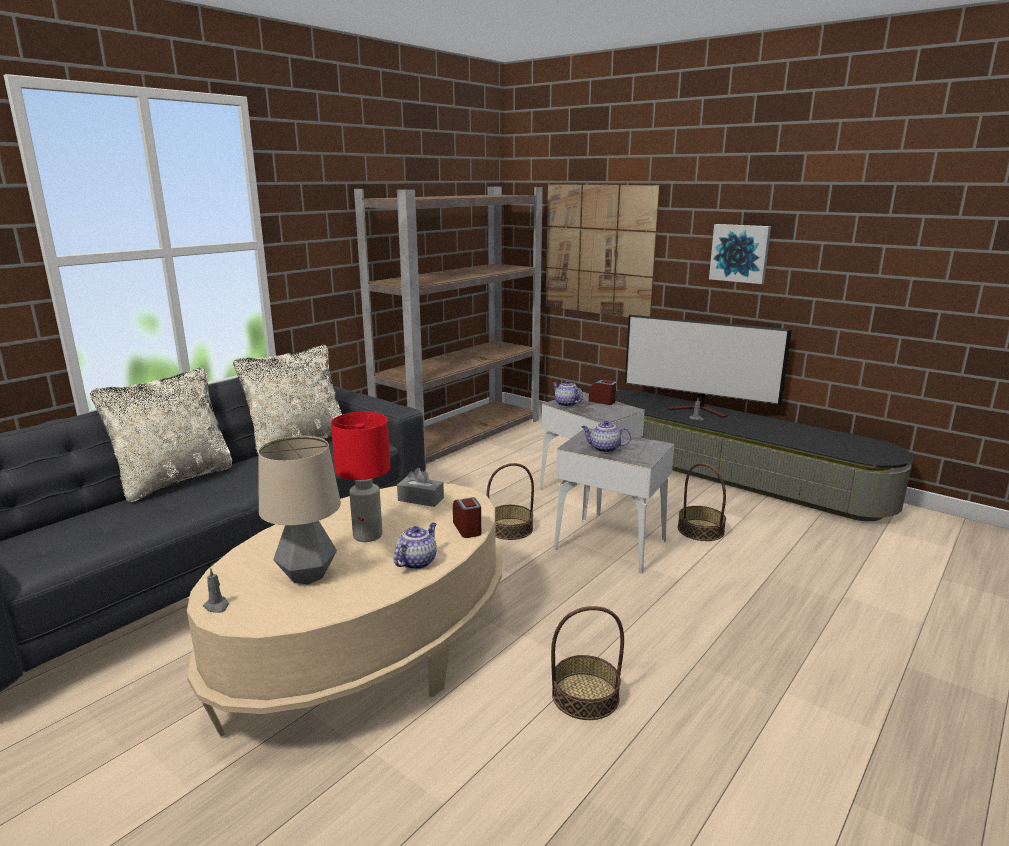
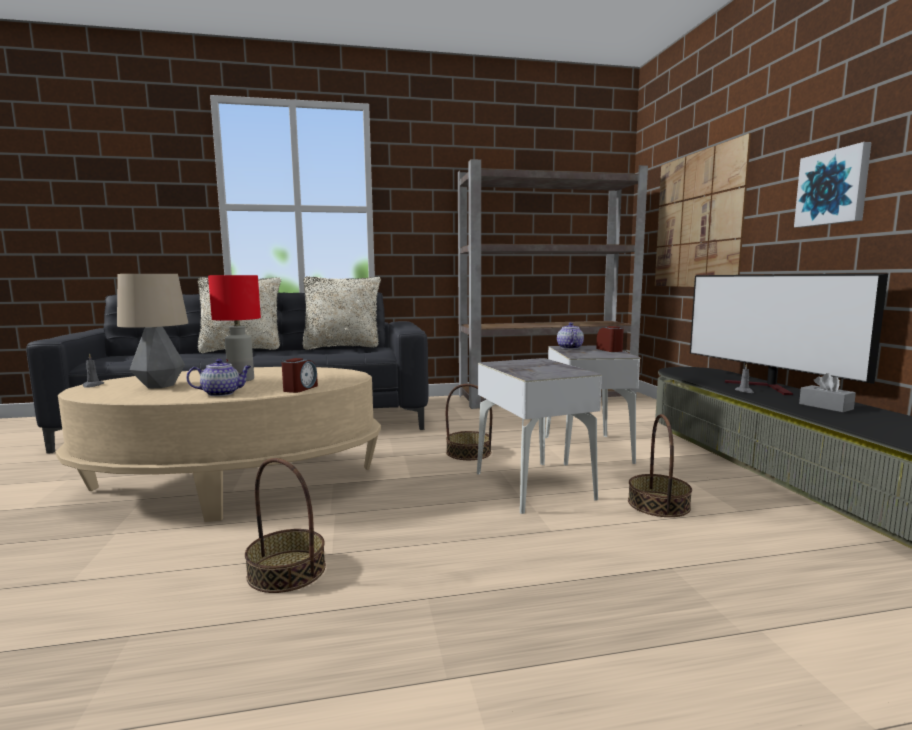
camera: 40 degrees right, 10 degrees down
(420, 499) = (322, 374): grey tissue box -> grey tissue box (825, 406)
(604, 449) = (518, 367): teapot -> none

